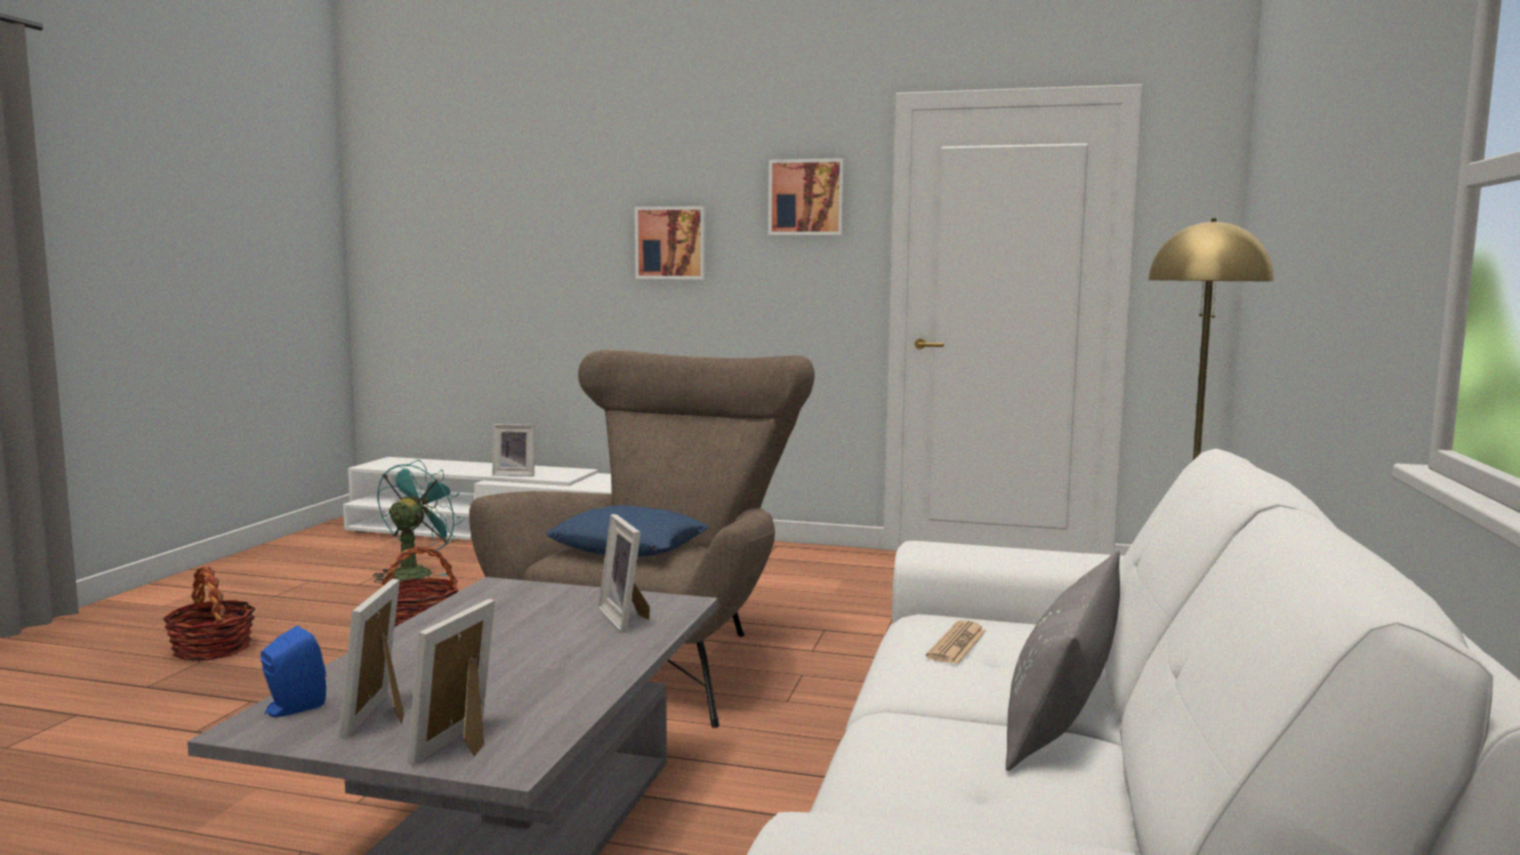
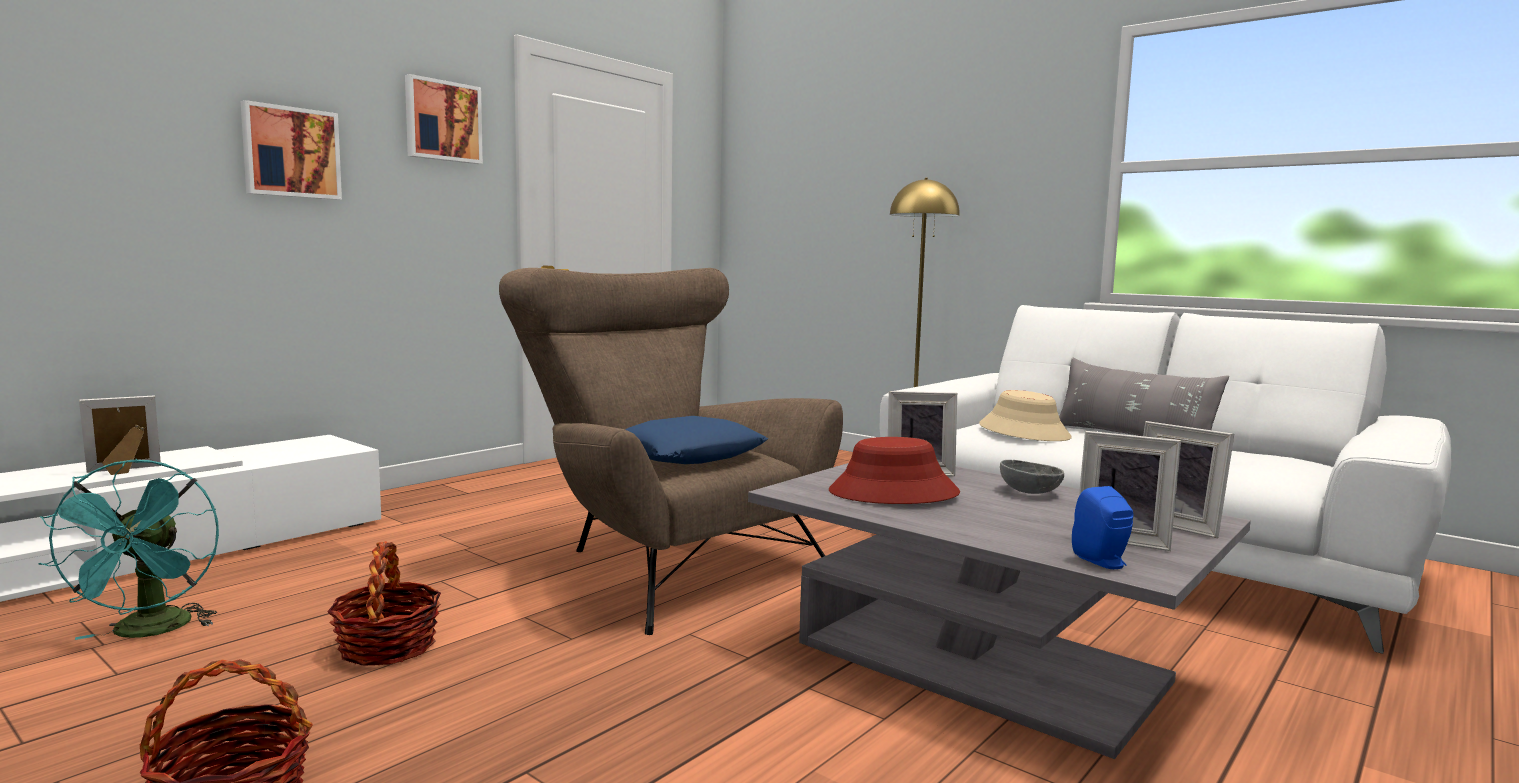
camera: 65 degrees left, 0 degrees up
(414, 572) = (149, 632): turquoise fan -> turquoise fan turned 150 degrees counterclockwise
(515, 474) = (124, 471): picture frame -> picture frame turned 150 degrees counterclockwise
(517, 617) = (893, 493): none -> red hat
(579, 668) = (1030, 491): none -> grey bowl
(957, 644) = (1024, 432): newspaper -> beige hat

